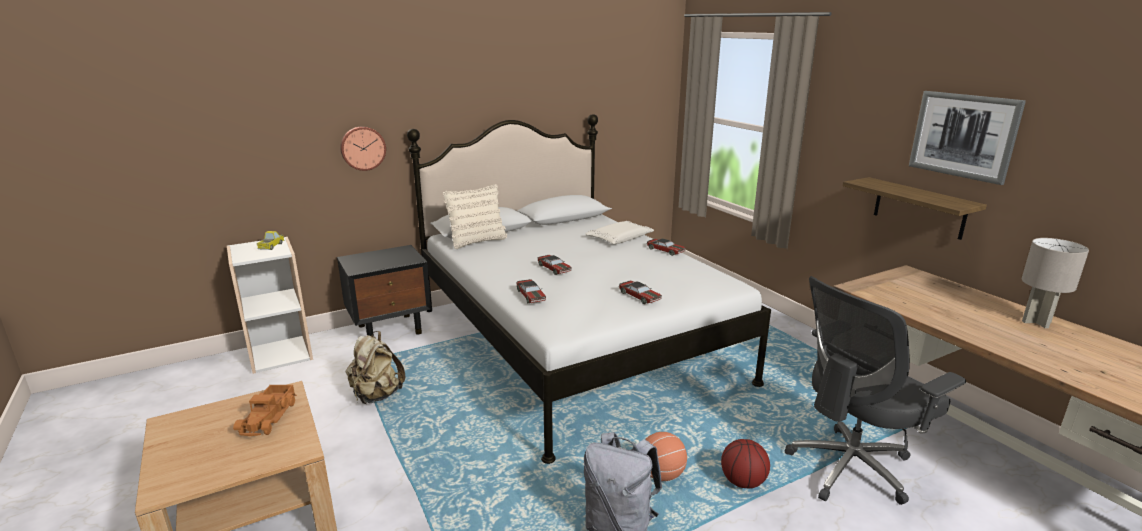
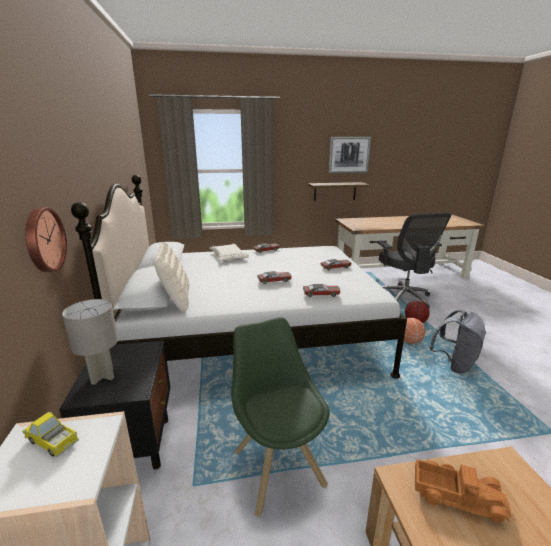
camera: 70 degrees left, 0 degrees up
(376, 396) = (277, 467): beige backpack -> green chair
(1036, 321) = (397, 218): grey table lamp -> grey table lamp (102, 376)

